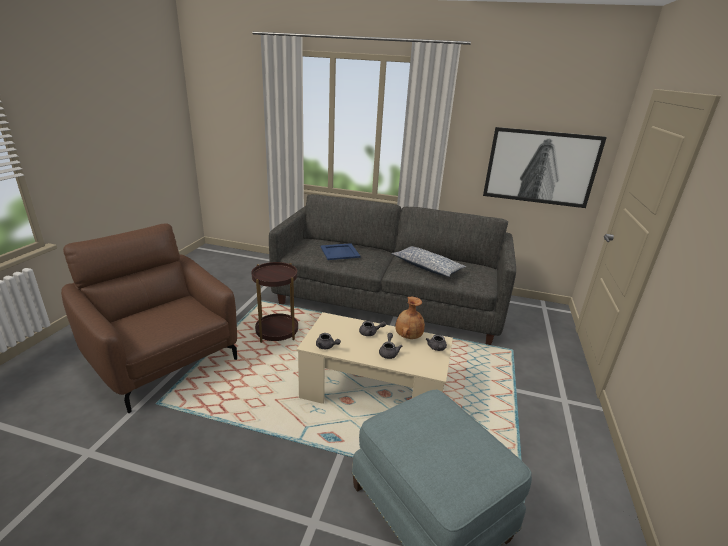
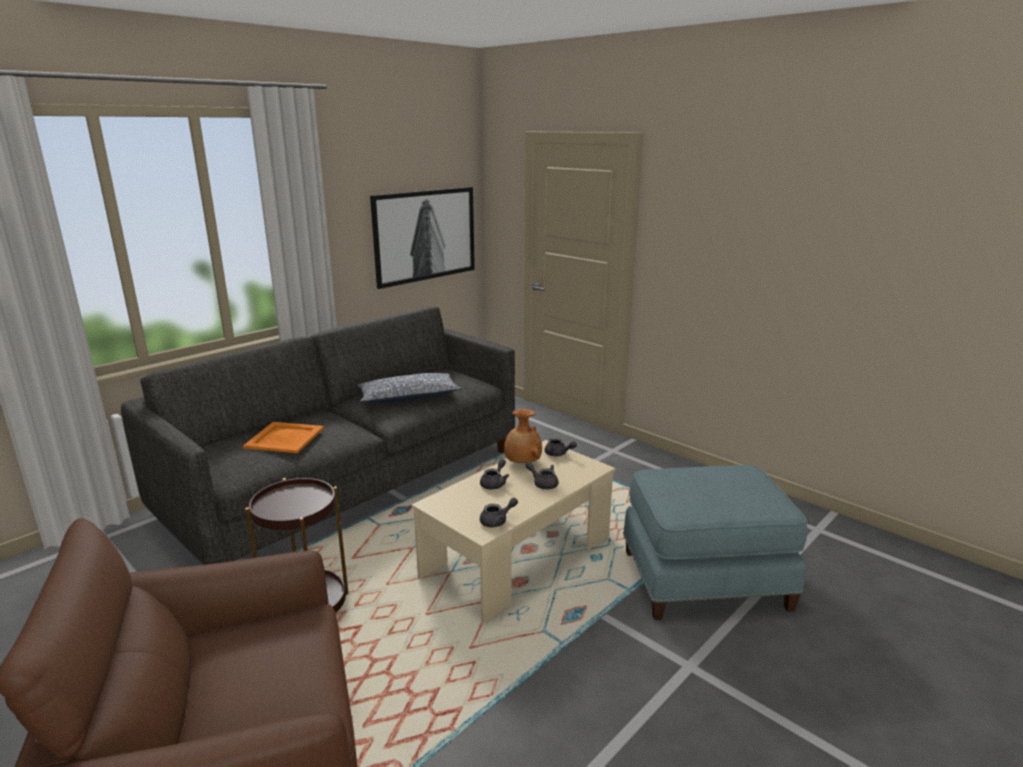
camera: 60 degrees left, 5 degrees down
(340, 252) = (284, 437): blue tray -> orange tray

